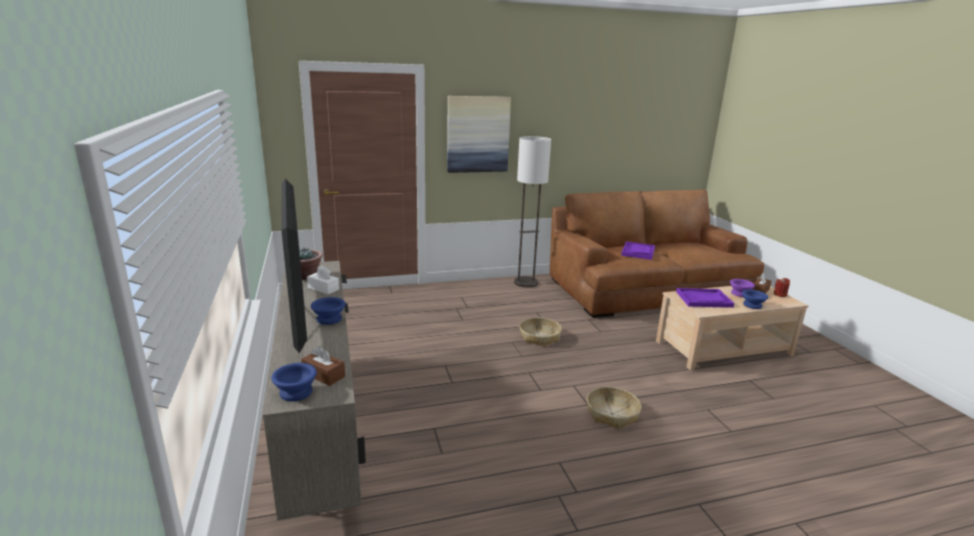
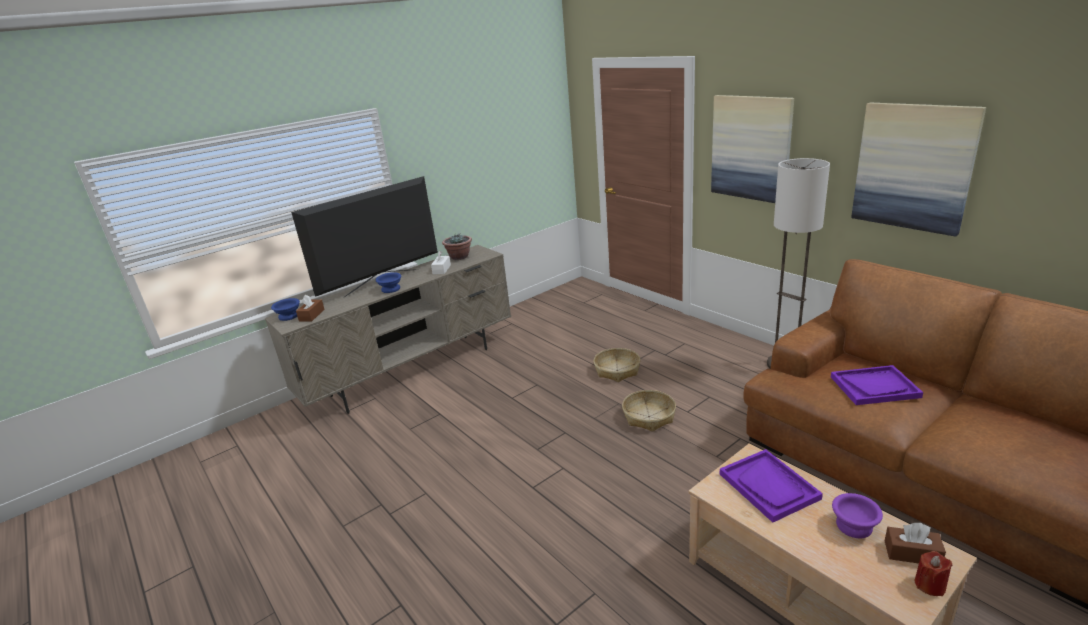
camera: 70 degrees right, 5 degrees up
(581, 135) = (913, 167): none -> picture
(612, 413) = (526, 508): basket -> basket (617, 370)
(753, 305) = (814, 547): blue bowl -> none

